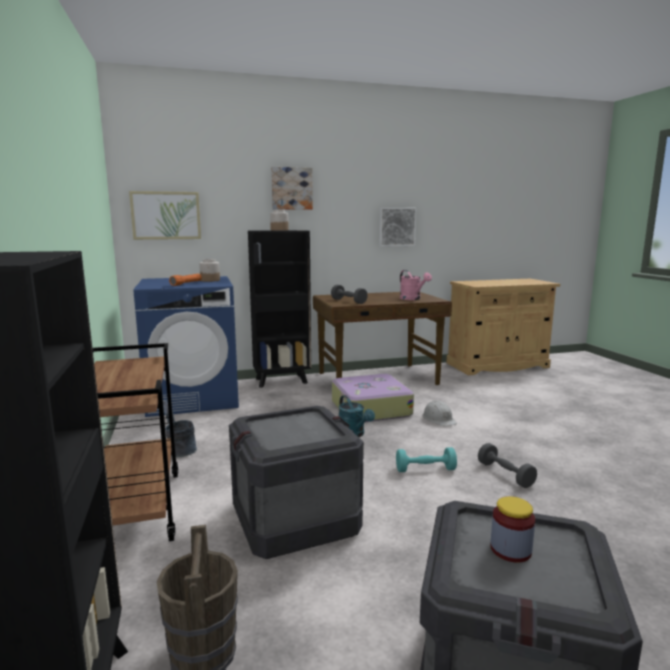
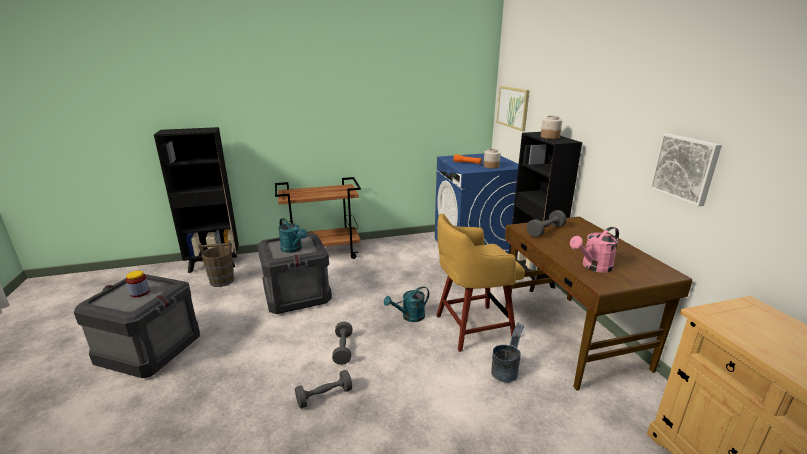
camera: 90 degrees right, 10 degrees up
(179, 450) = (386, 254): grey bucket -> grey bucket (506, 371)
(291, 188) = (585, 93): picture -> none
(302, 427) = (293, 249): none -> turquoise watering can
(370, 408) = (471, 327): suitcase -> yellow stool
(425, 469) = (343, 349): turquoise dumbbell -> grey dumbbell
(439, 419) = (451, 372): white hard hat -> none

